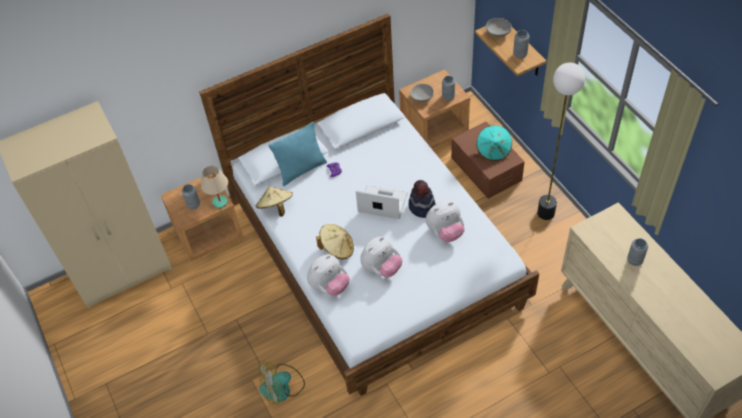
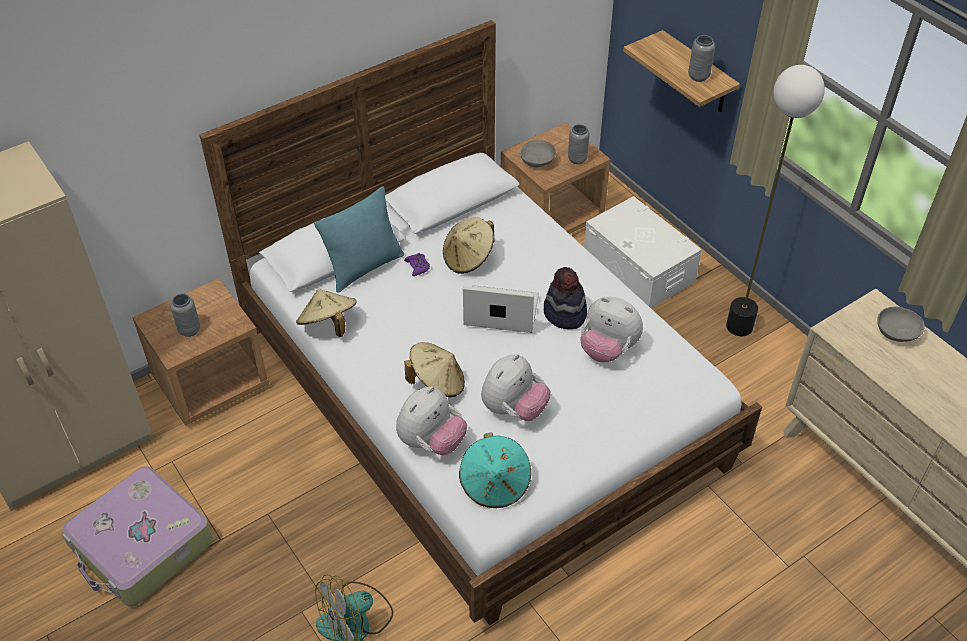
camera: 10 degrees left, 5 degrees down
(162, 335) = (142, 547): none -> suitcase
(220, 202) = (234, 324): beige table lamp -> none
(367, 166) = (468, 258): none -> beige hat
(445, 232) = (607, 349): plush toy -> plush toy turned 60 degrees clockwise
(486, 168) = (638, 267): brown storage box -> white storage box
(493, 150) = (652, 236): turquoise hat -> turquoise hat (495, 484)
(497, 33) = (658, 49): grey bowl -> grey bowl (896, 333)
(634, 261) = (921, 372): grey vase -> none

